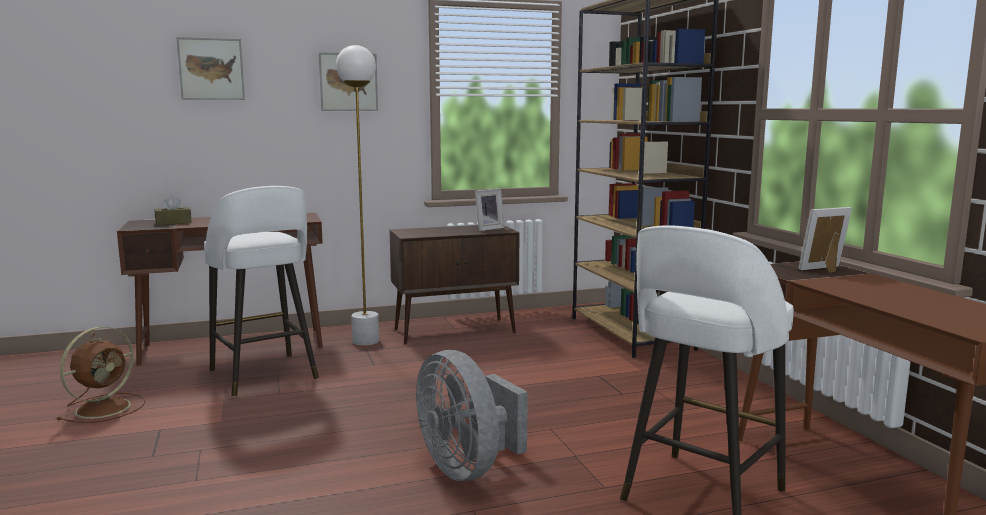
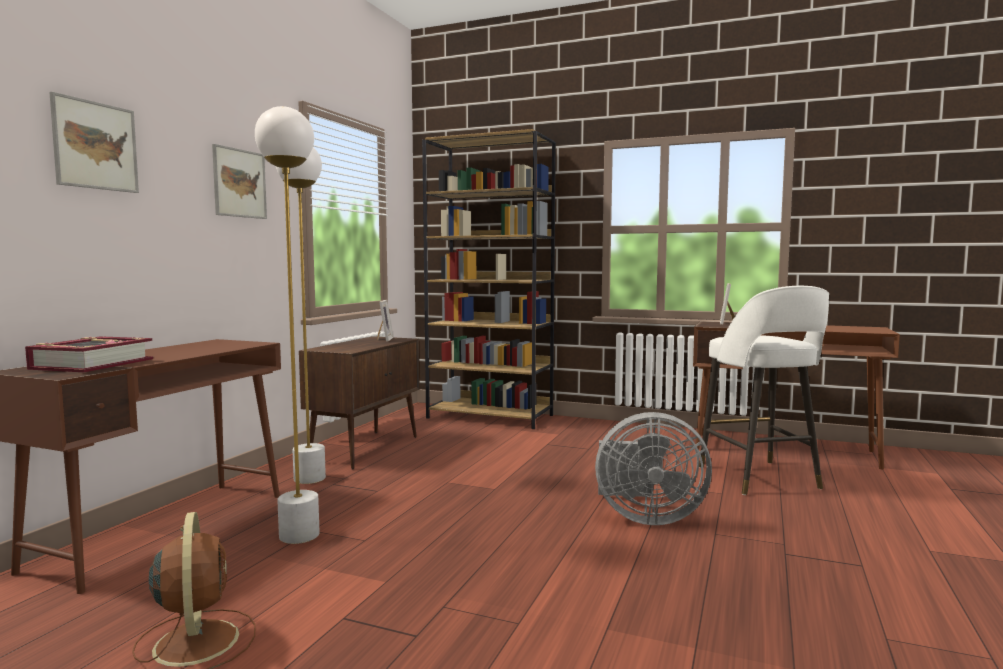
camera: 50 degrees left, 5 degrees down
(173, 223) = (92, 364): brown tissue box -> book
(264, 376) = (299, 536): white stool -> white floor lamp

